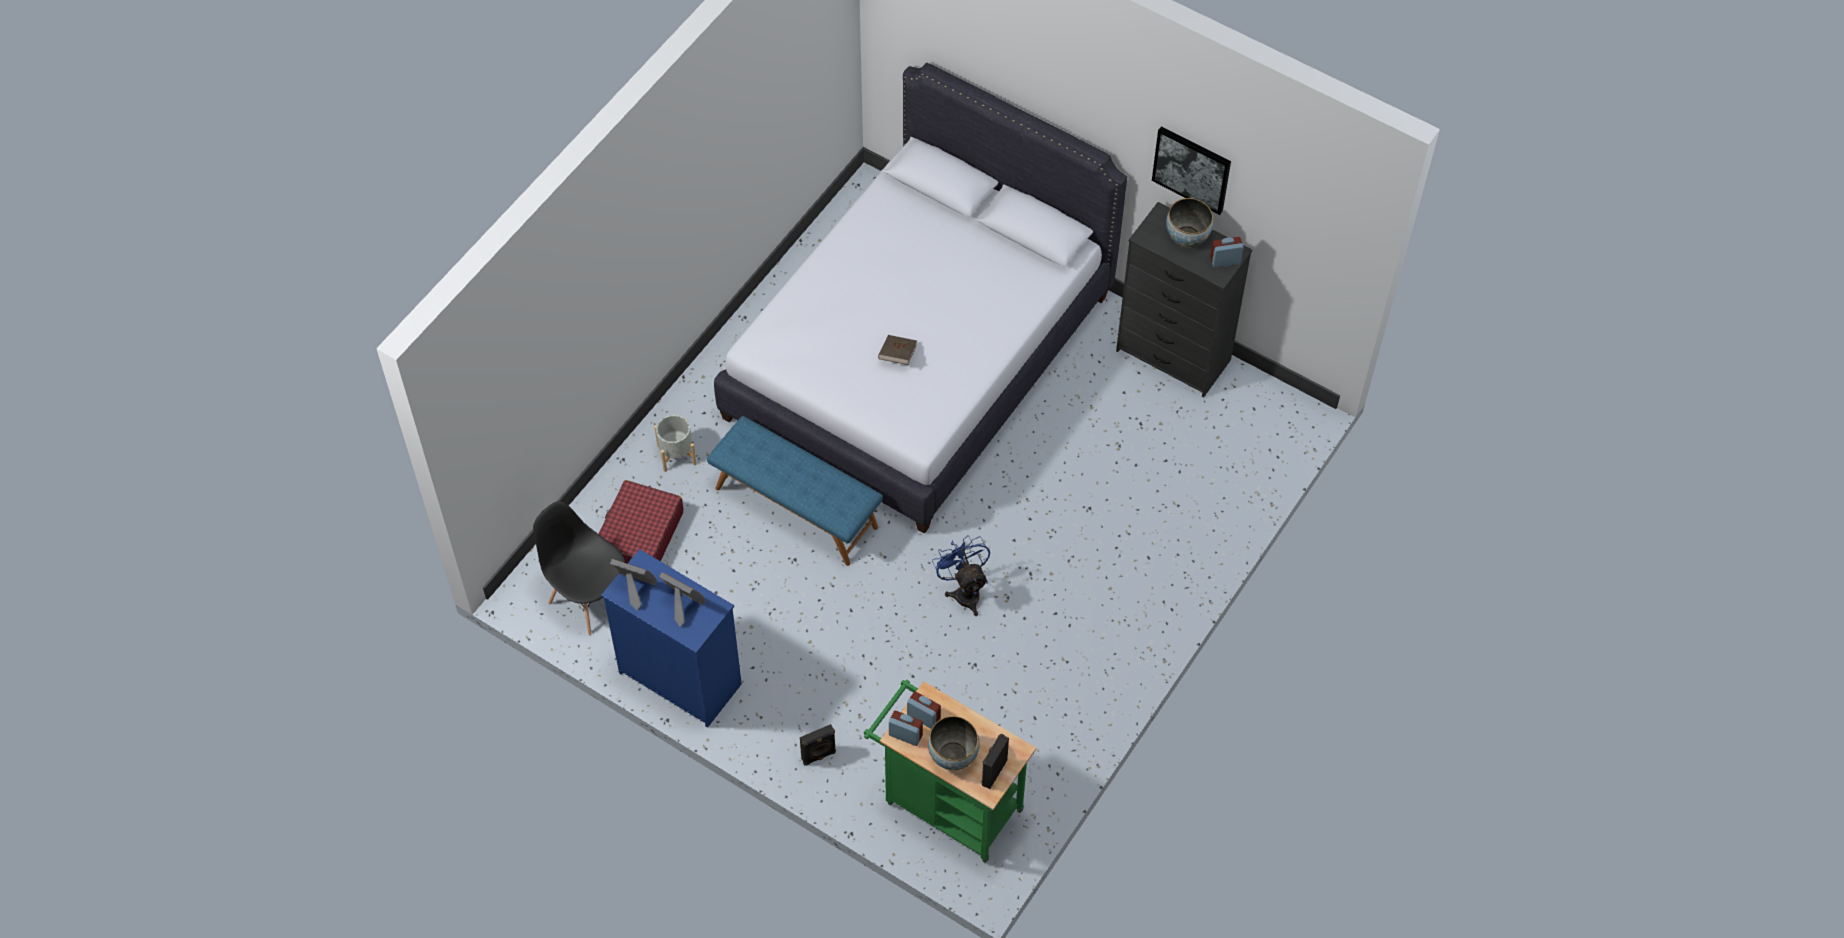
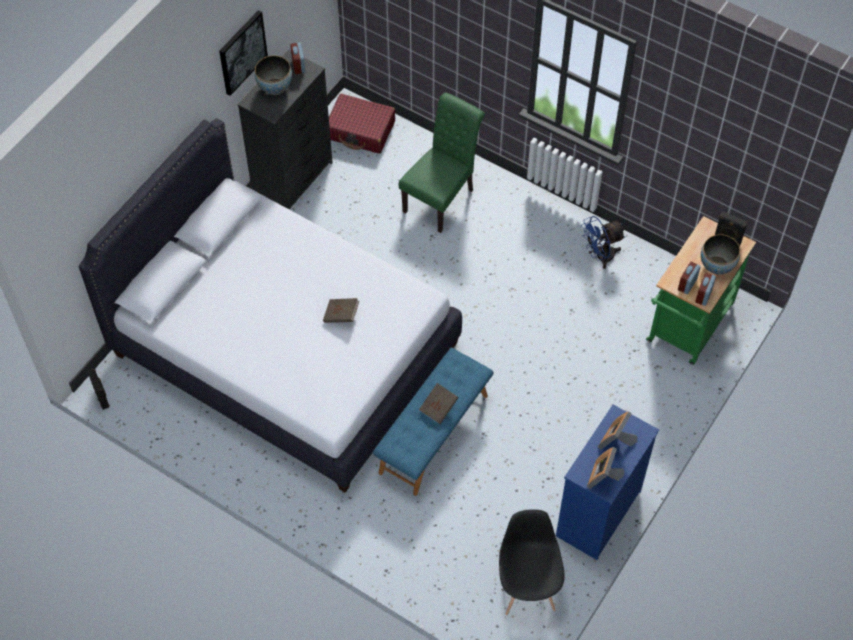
camera: 90 degrees left, 0 degrees up
(589, 599) = (527, 588): black chair -> black chair turned 135 degrees clockwise
(639, 536) = (464, 552): red suitcase -> red suitcase (360, 130)
(676, 454) = (381, 527): grey planter -> none
(793, 477) = (438, 408): none -> brown book
(819, 756) = (658, 412): black speaker -> black speaker (102, 398)
(964, 591) = (507, 316): blue fan -> blue fan (600, 256)
(1151, 520) = (442, 198): none -> green chair

